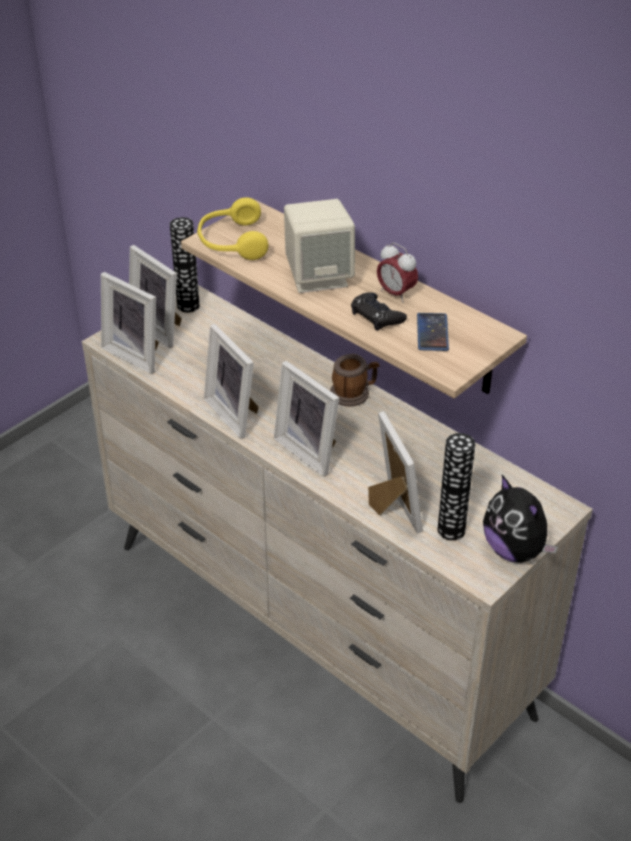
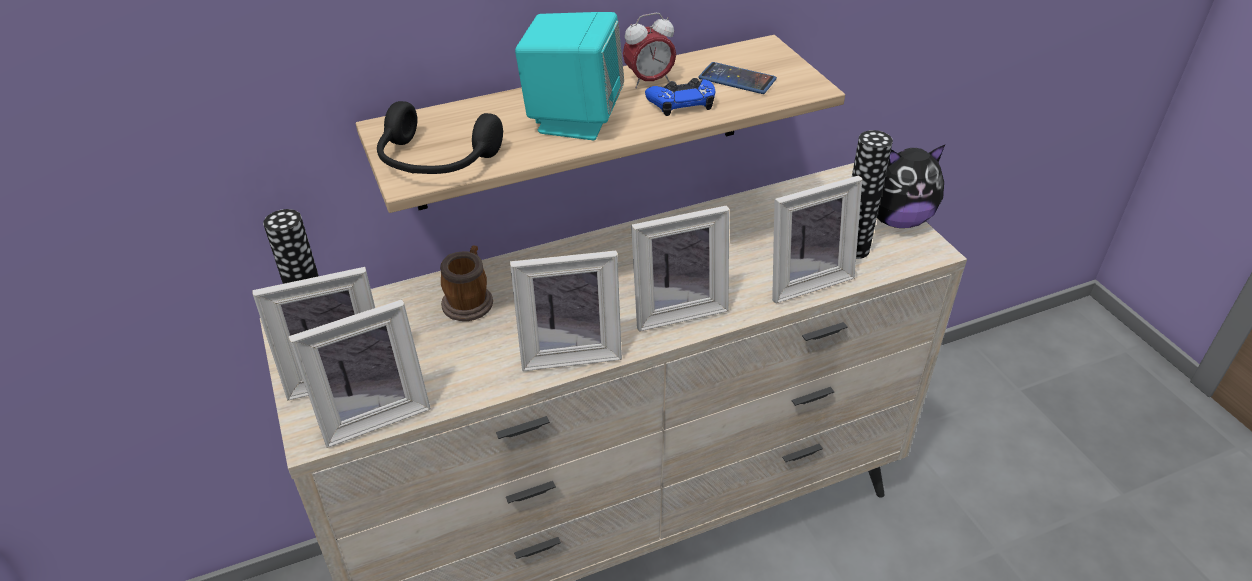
camera: 65 degrees left, 0 degrees up
(231, 242) = (435, 161): yellow headphones -> black headphones
(319, 277) = (573, 119): beige speaker -> turquoise speaker
(354, 393) = (602, 247): mug -> mug (469, 300)
(377, 316) = (682, 102): black game controller -> blue game controller
(390, 509) = (804, 279): picture frame -> picture frame turned 150 degrees clockwise

